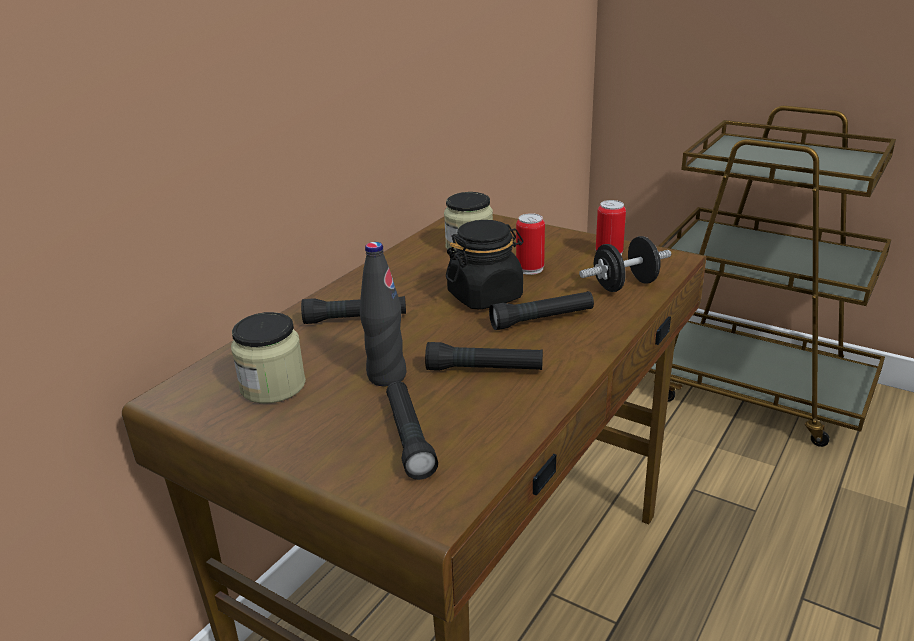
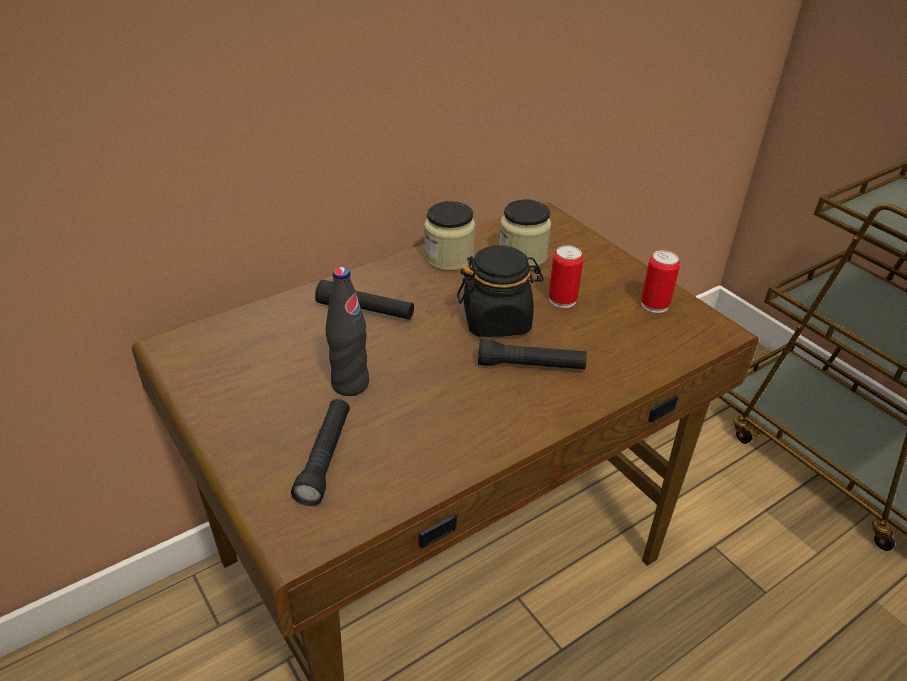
camera: 20 degrees right, 10 degrees up
(273, 386) = (253, 362): jar -> jar (449, 258)
(484, 369) = (438, 406): black flashlight -> none
(625, 285) = (642, 350): black dumbbell -> none

